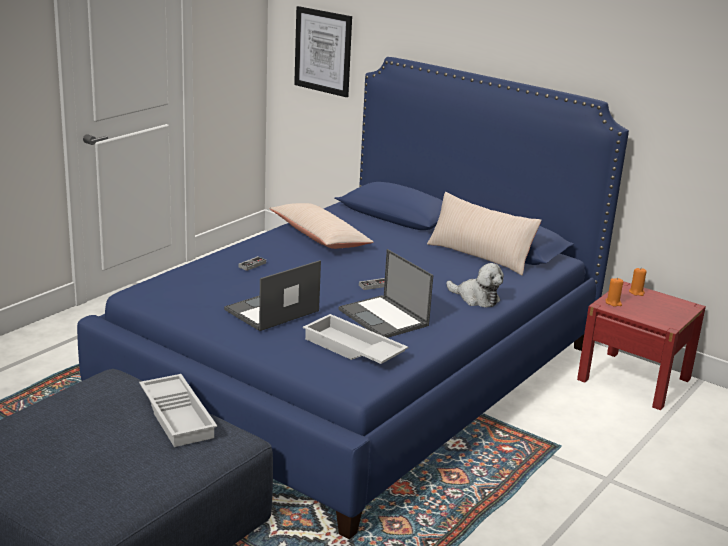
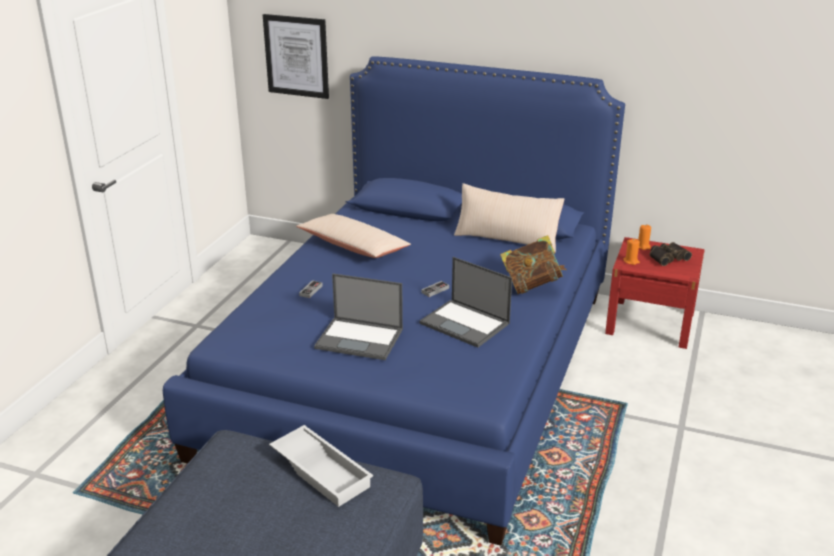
camera: 15 degrees left, 5 degrees up
(271, 311) = (360, 339): laptop -> laptop turned 105 degrees counterclockwise
(352, 349) = (458, 364): white tray -> none
(476, 298) = (531, 285): plush toy -> book
(657, 306) = (667, 257): none -> binoculars

